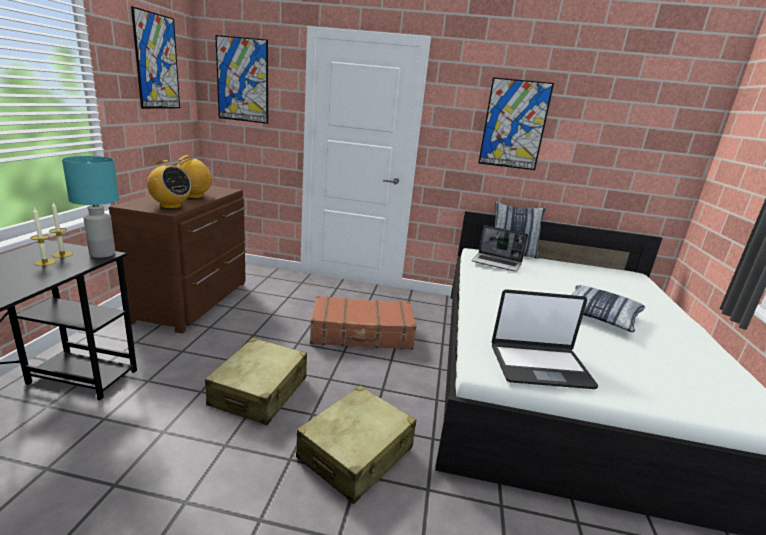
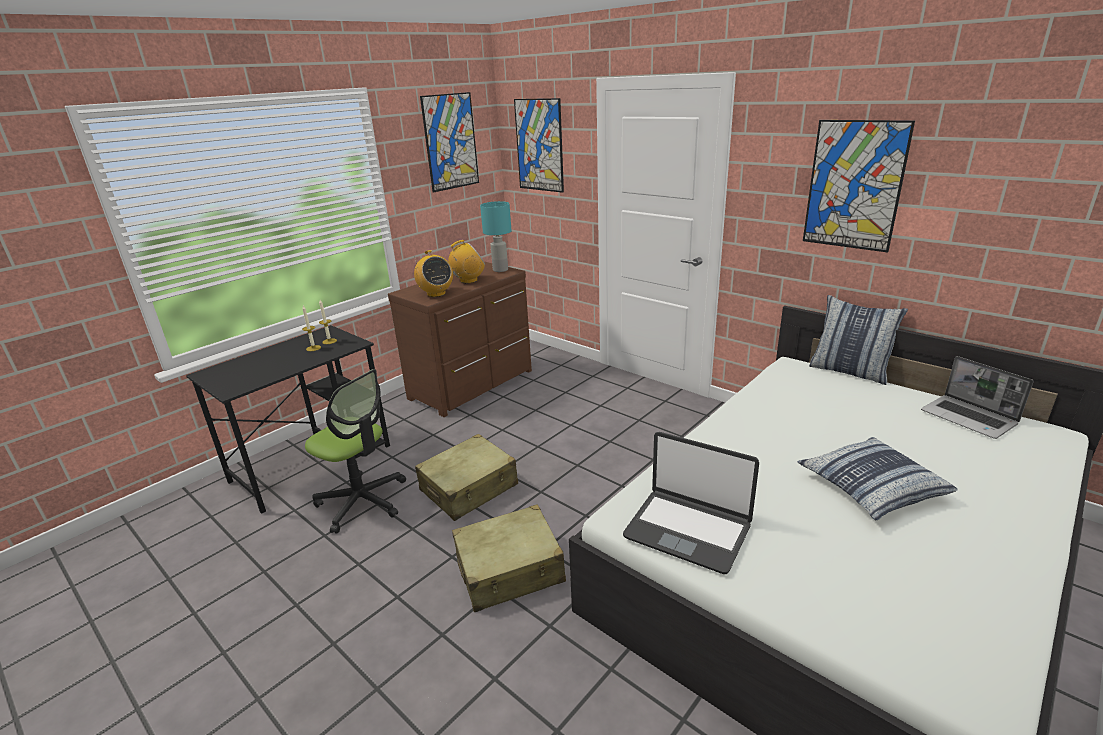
camera: 35 degrees right, 5 degrees up
(102, 254) = (354, 343): turquoise table lamp -> turquoise table lamp (500, 270)
(142, 434) = (362, 501): none -> office chair
(362, 334) = (613, 448): brown suitcase -> none
(497, 263) = (799, 386): laptop -> laptop (969, 418)

